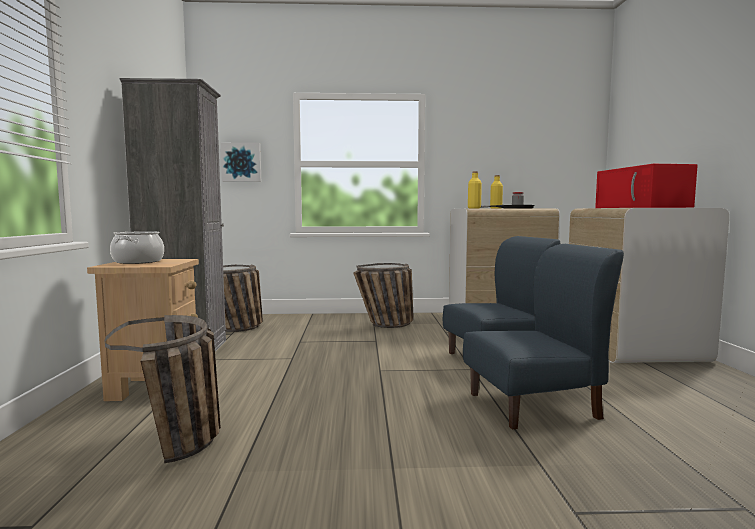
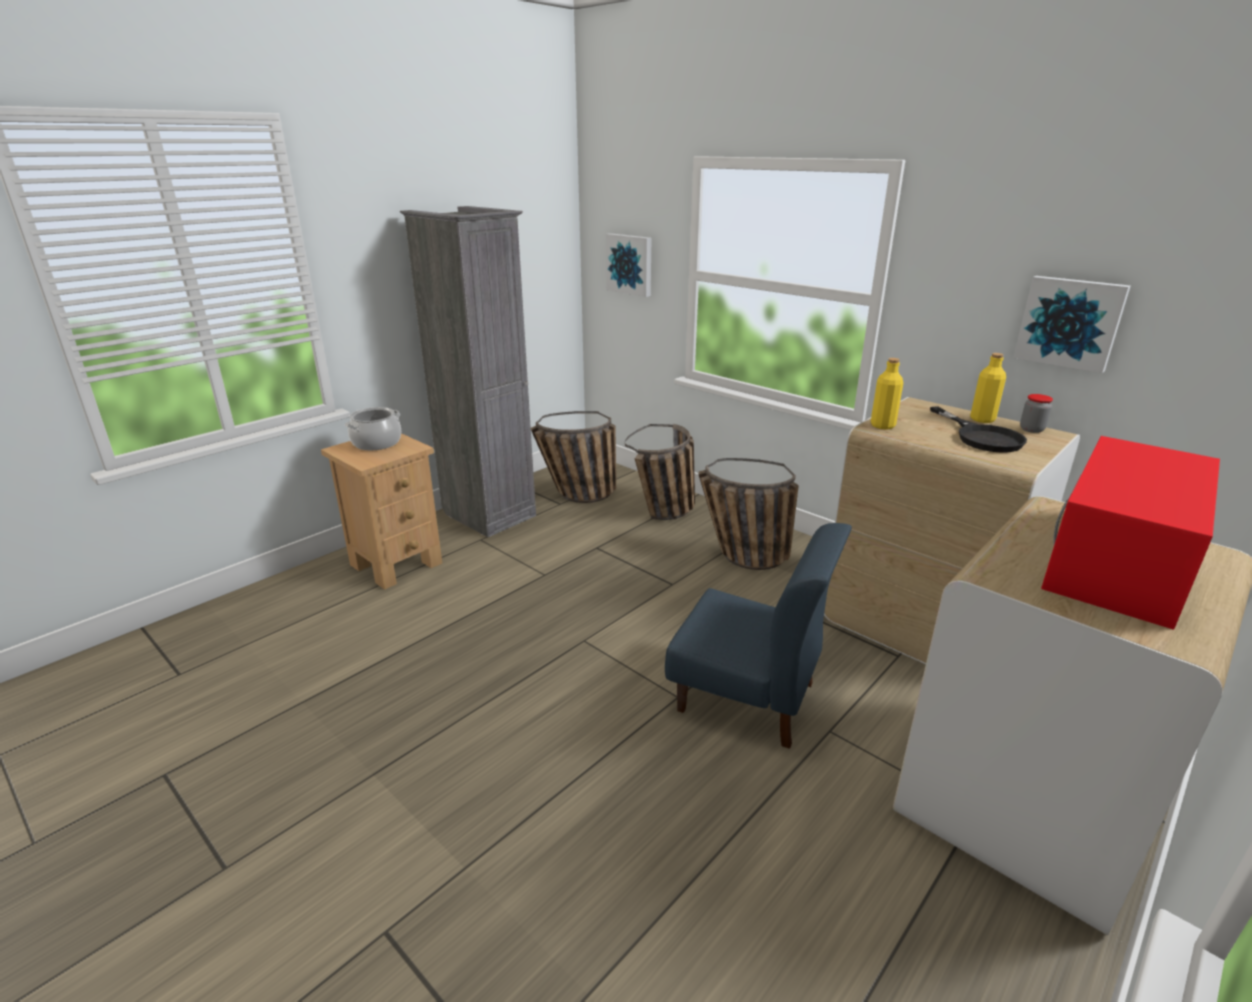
camera: 45 degrees right, 20 degrees up
(183, 449) = (310, 654): basket -> basket (666, 514)
(512, 162) = (1070, 322): none -> picture
(534, 406) = (619, 799): blue chair -> none

